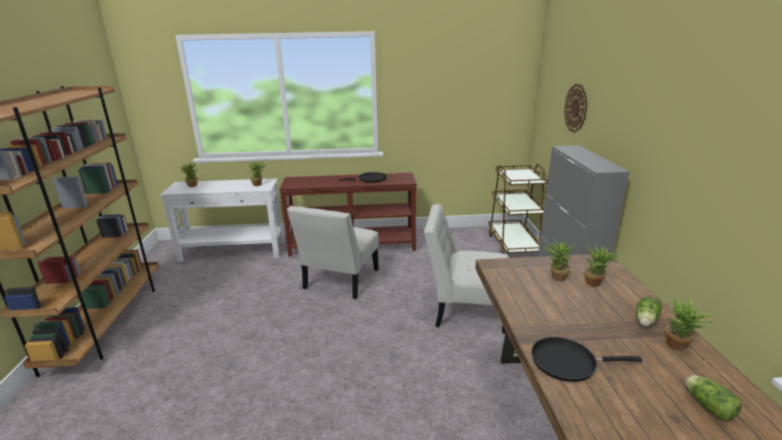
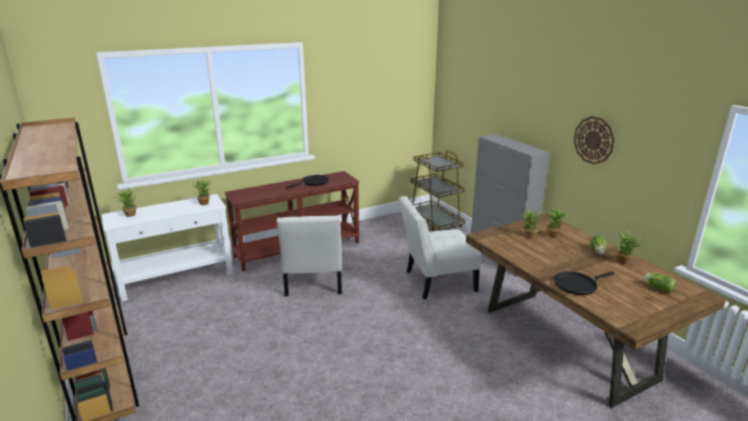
camera: 25 degrees left, 0 degrees up
(576, 108) = (486, 104): wall clock -> wall clock (594, 140)

